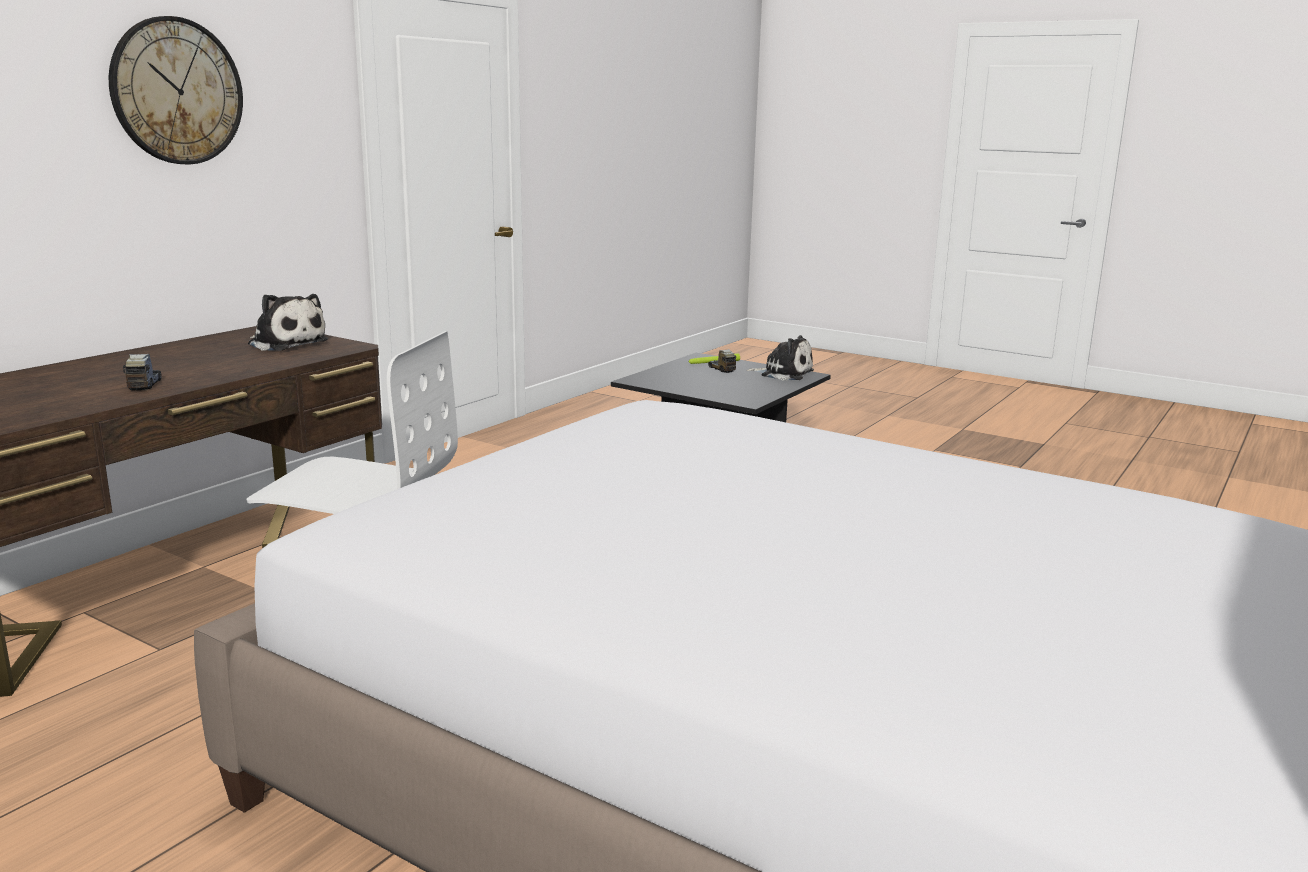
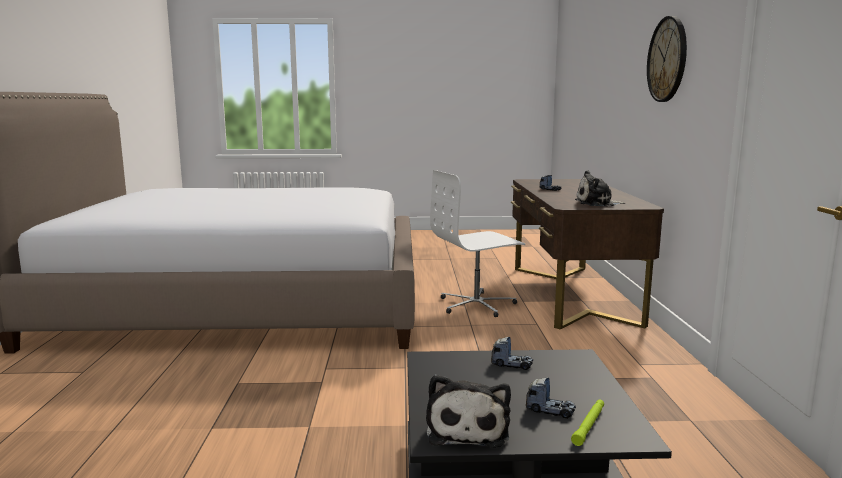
camera: 145 degrees right, 5 degrees down
(693, 386) = (511, 364): none -> toy truck
(784, 374) = (467, 429): plush toy -> plush toy turned 75 degrees counterclockwise

